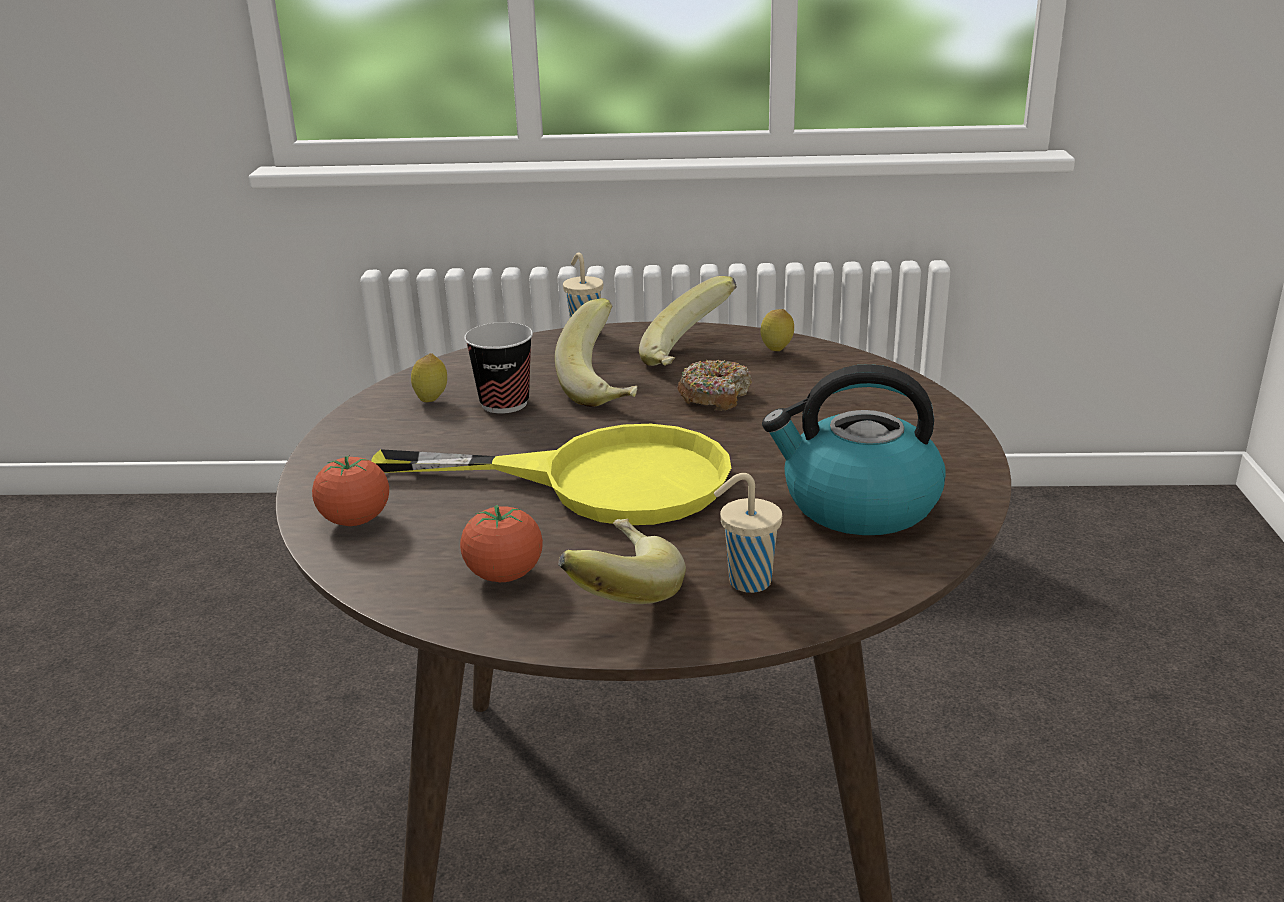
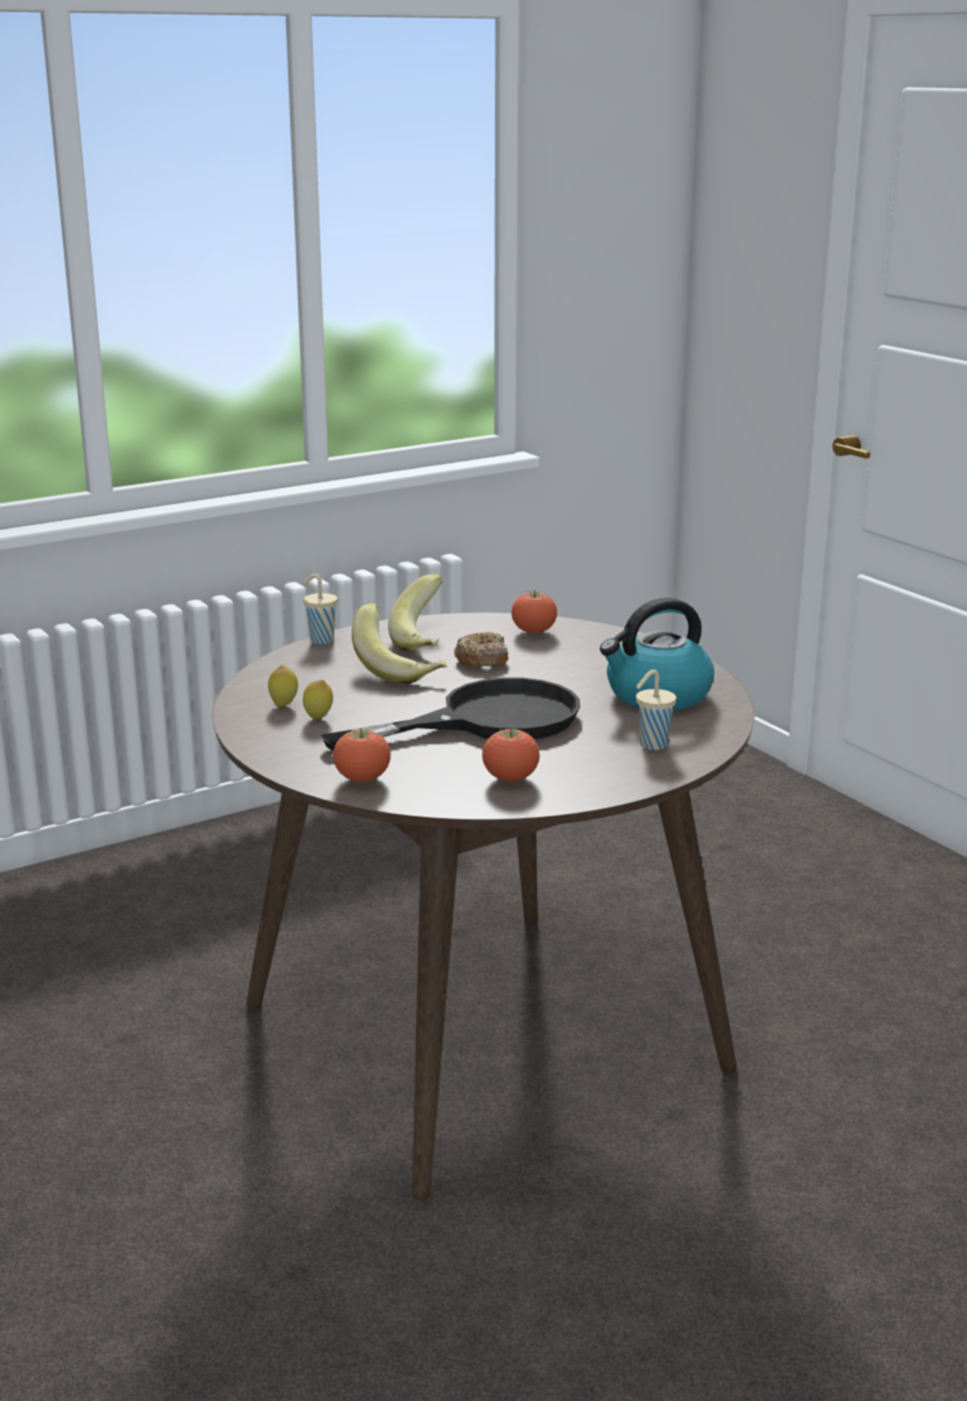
camera: 35 degrees left, 5 degrees down
(504, 403) = (342, 695): cup -> none
(601, 480) = (486, 720): yellow frying pan -> black frying pan
(615, 594) = (590, 769): banana -> none
(776, 351) = (480, 625): lemon -> lemon (318, 719)
(826, 373) = (534, 632): none -> tomato

